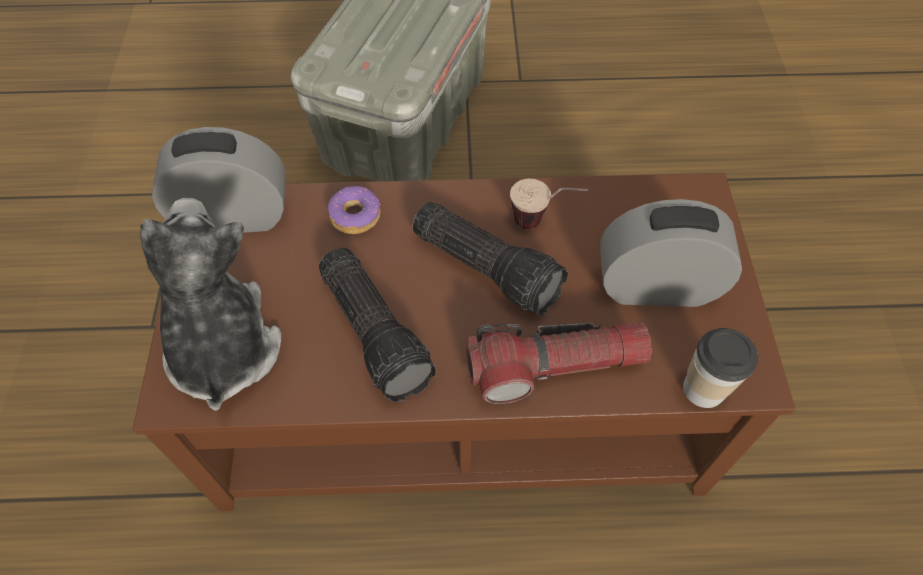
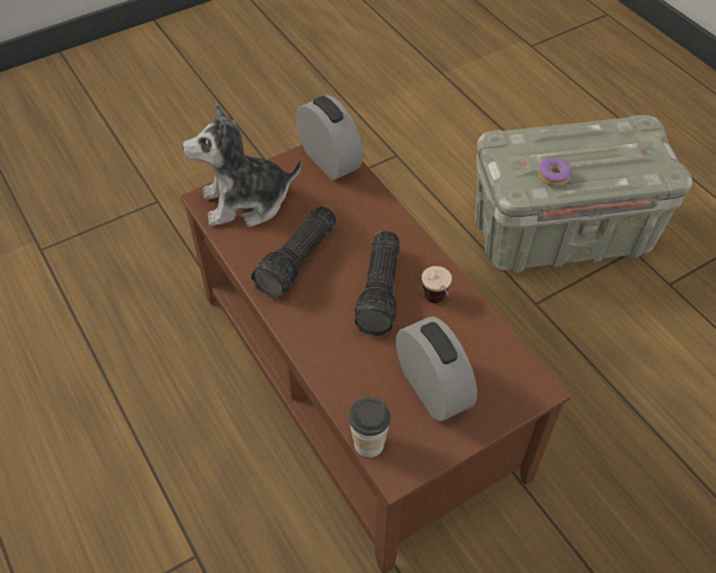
camera: 60 degrees right, 5 degrees down
(222, 346) = (246, 202): plush toy -> plush toy turned 150 degrees counterclockwise
(355, 216) = (371, 212): donut -> donut (554, 176)
(555, 366) = (333, 356): flashlight -> none

